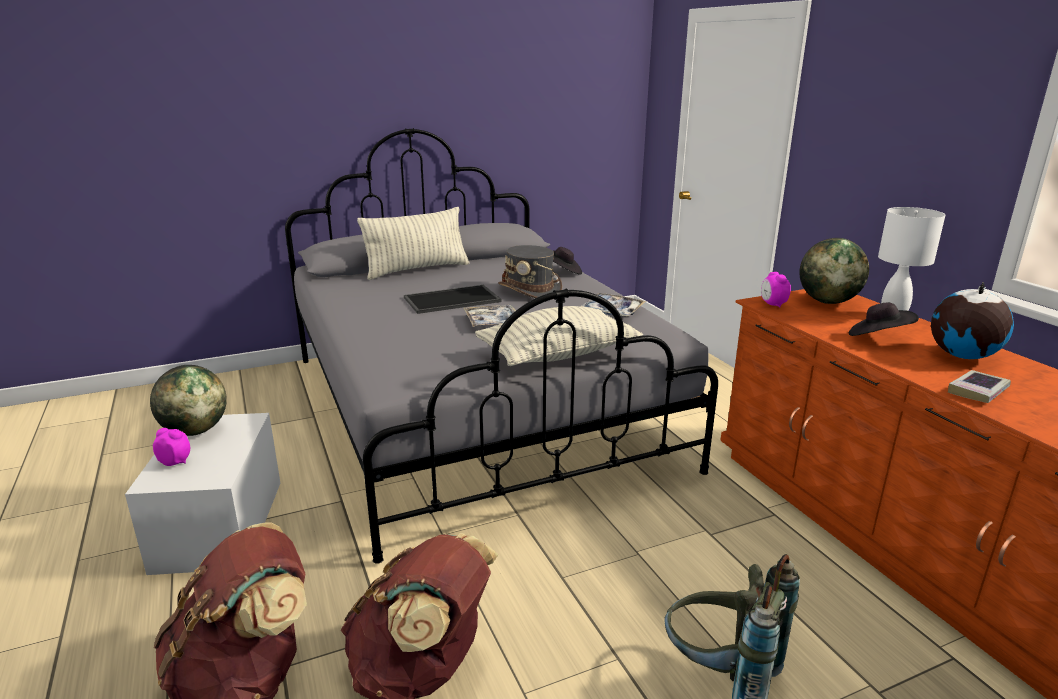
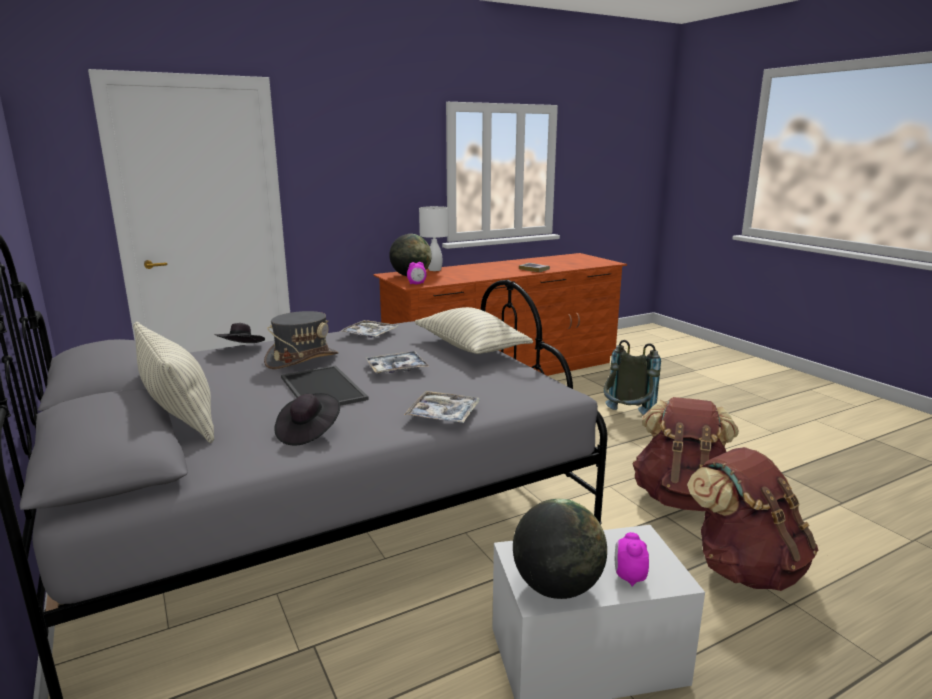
camera: 95 degrees left, 5 degrees down
(367, 337) = (443, 415): none -> tray
(878, 337) = (471, 274): black hat -> black hat (308, 432)
(961, 356) = (492, 267): globe -> none

